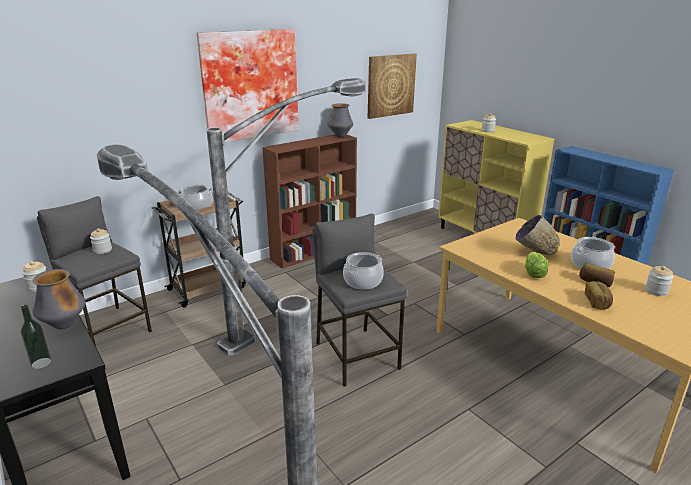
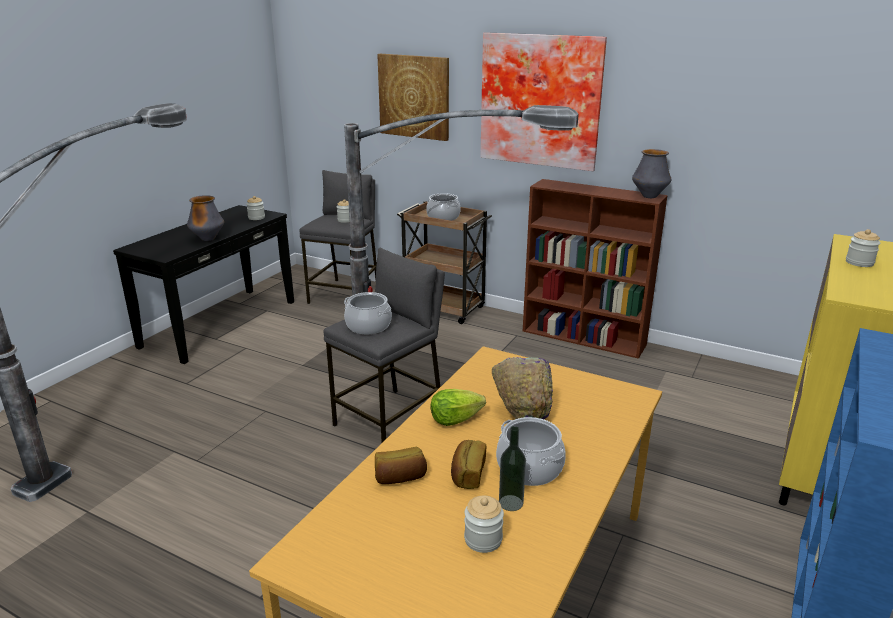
camera: 65 degrees right, 0 degrees up
(41, 363) = (160, 248): bottle -> bottle (511, 503)
(390, 85) = (786, 145): picture -> picture (414, 96)

